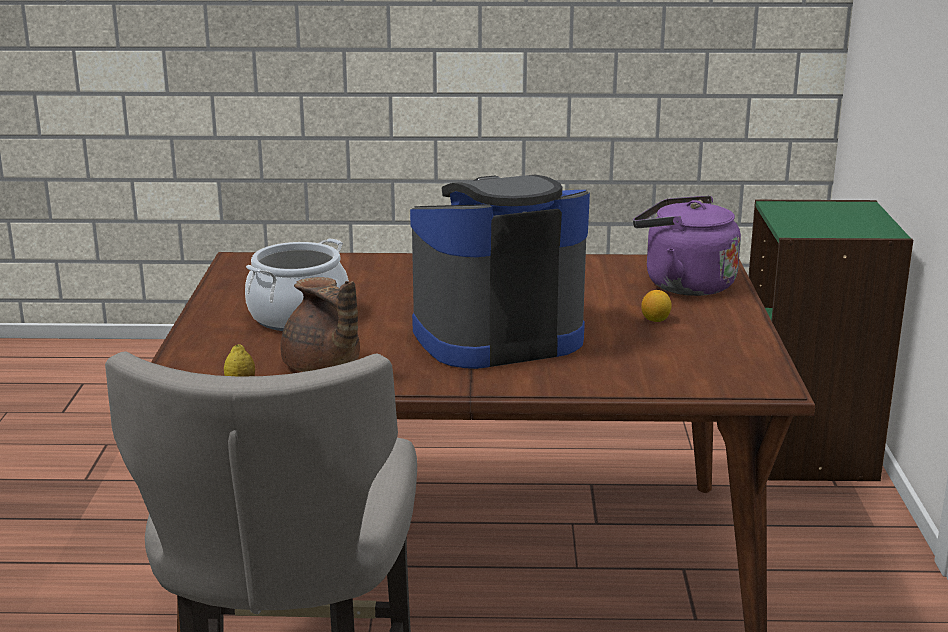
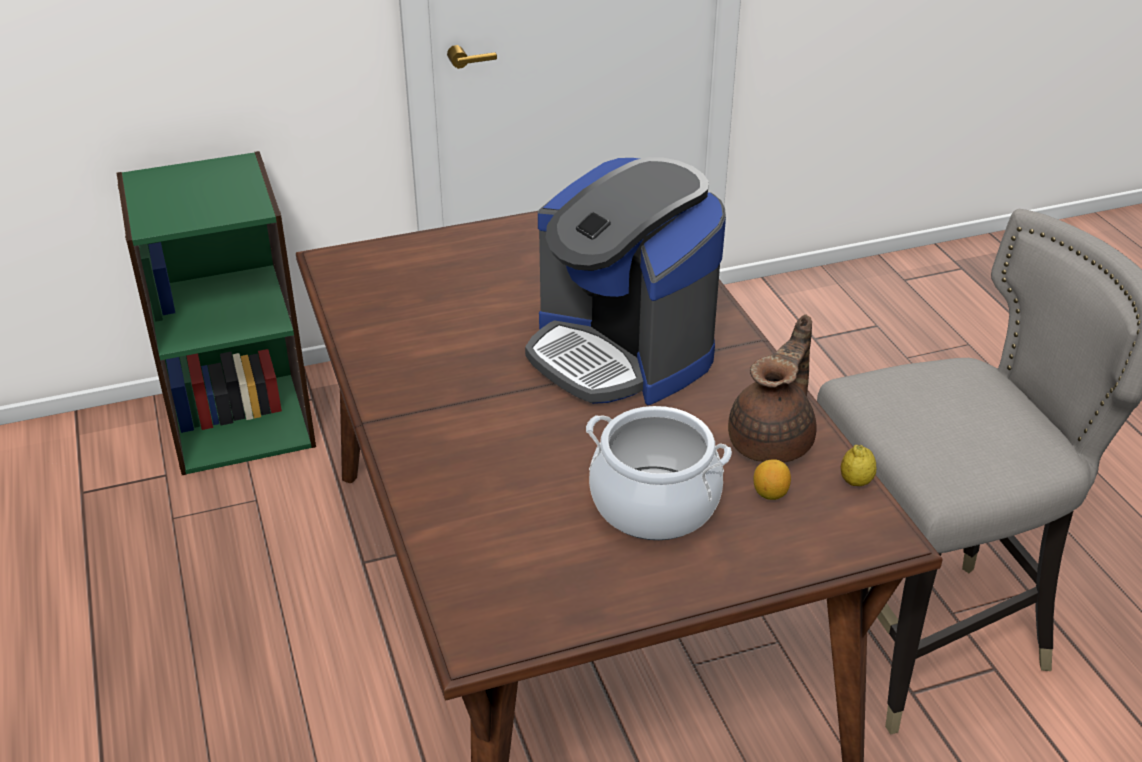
camera: 110 degrees left, 15 degrees up
(655, 320) = (522, 272): lemon -> lemon (770, 493)
(683, 284) = (413, 269): purple kettle -> none

